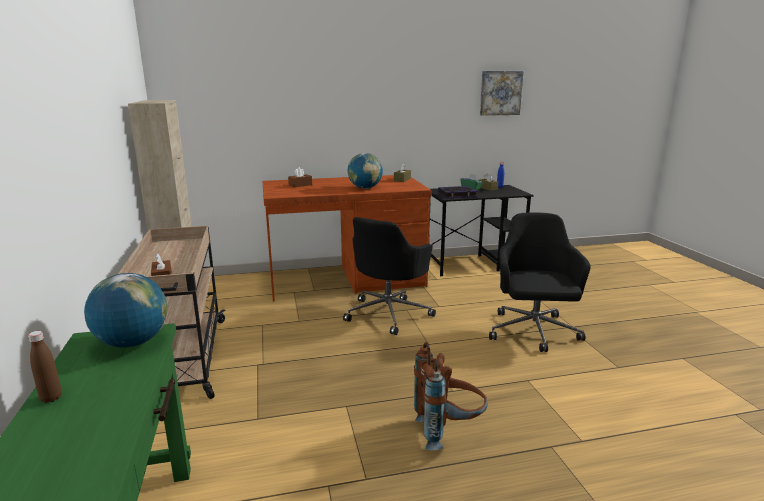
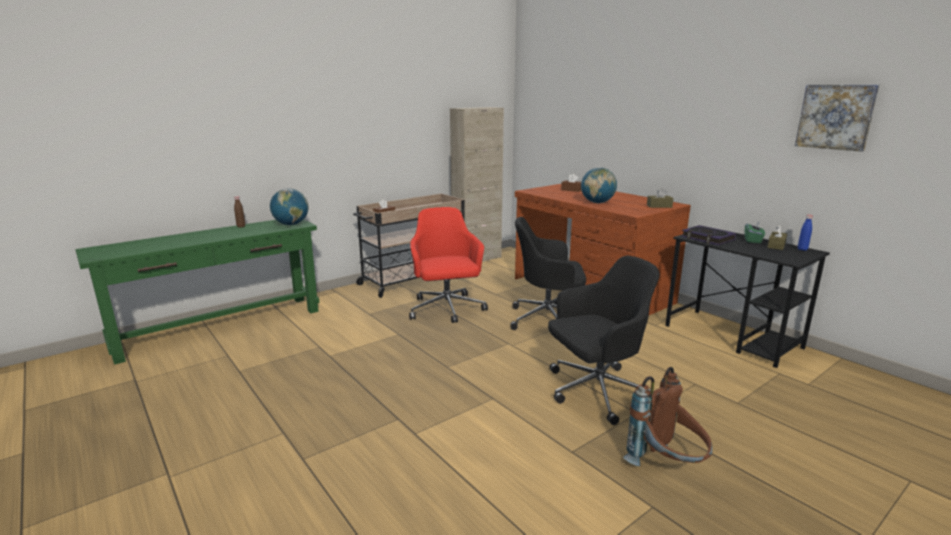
camera: 65 degrees right, 0 degrees up
(308, 358) = (446, 309): none -> red office chair
(448, 431) = (392, 373): brown backpack -> brown backpack (667, 467)

